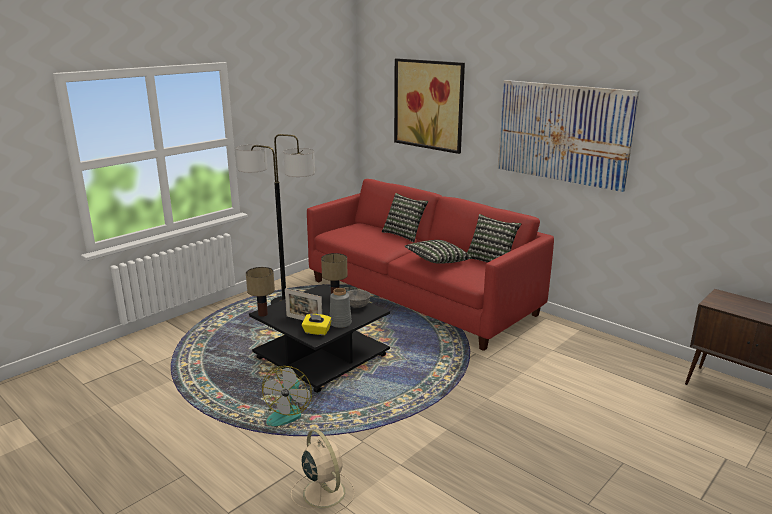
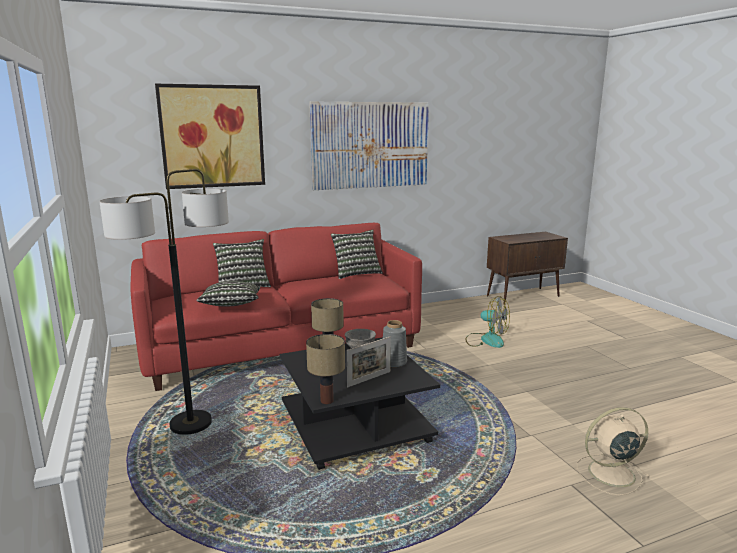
camera: 65 degrees left, 5 degrees down
(287, 412) = (460, 470): fan -> fan (486, 340)
(317, 331) = (404, 377): yellow tissue box -> none
(437, 261) = (334, 288): pillow -> pillow (231, 306)

